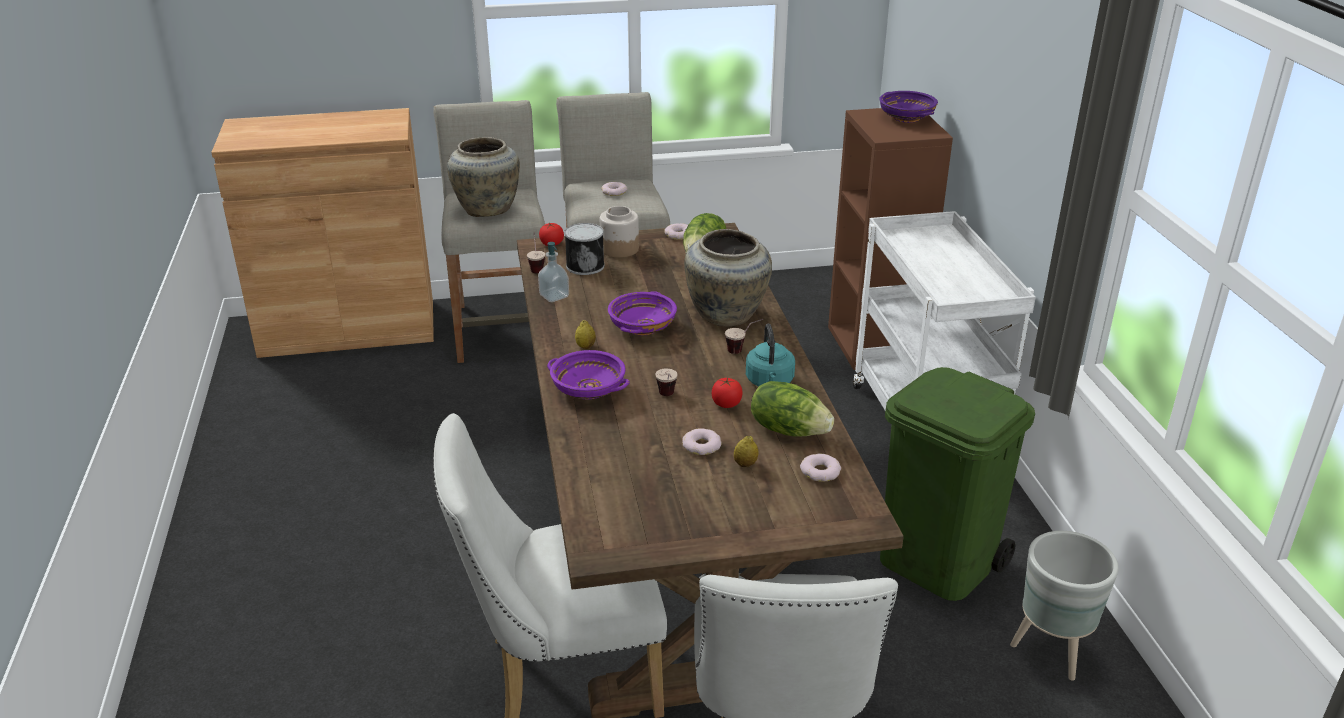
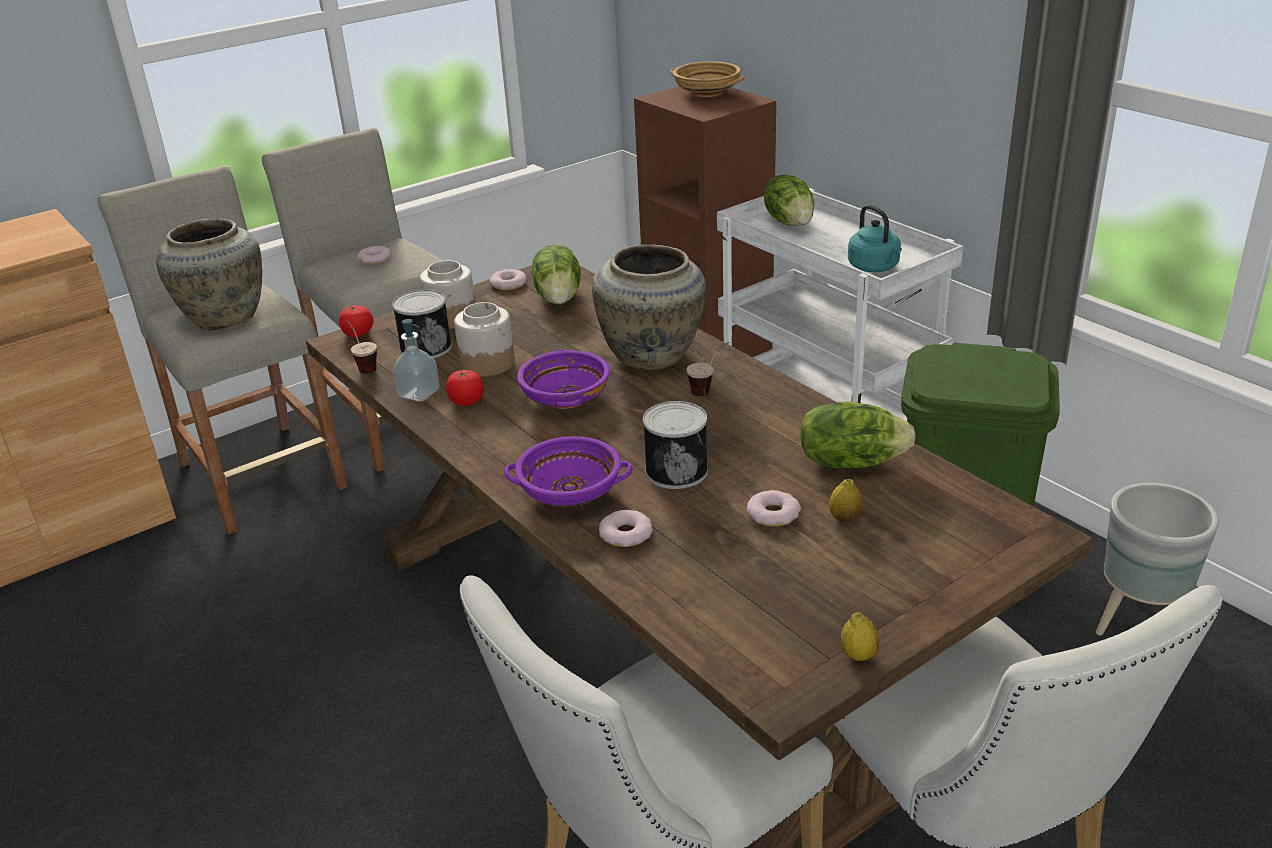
camera: 25 degrees left, 0 degrees up
(585, 346) = (516, 441): lemon -> lemon (859, 655)
(614, 288) = (487, 363): none -> jar
(667, 397) = (676, 470): cup -> can
(726, 403) = (752, 455): tomato -> tomato (466, 401)
(769, 382) = (776, 415): turquoise kettle -> turquoise kettle (875, 268)
(820, 471) = (934, 497): donut -> donut (626, 534)
(905, 117) = (706, 92): purple bowl -> beige bowl
(929, 241) = (790, 222): none -> lettuce

